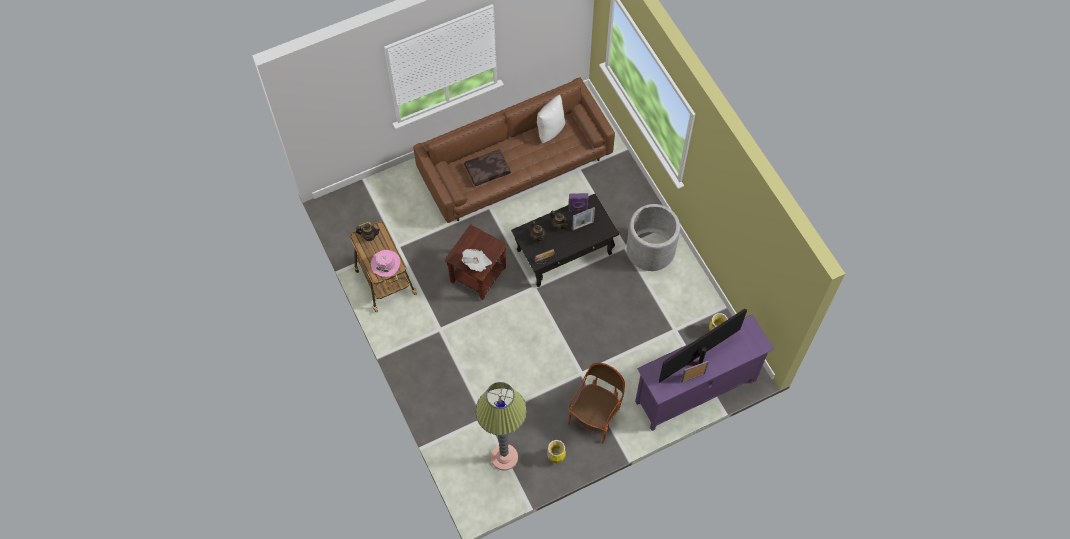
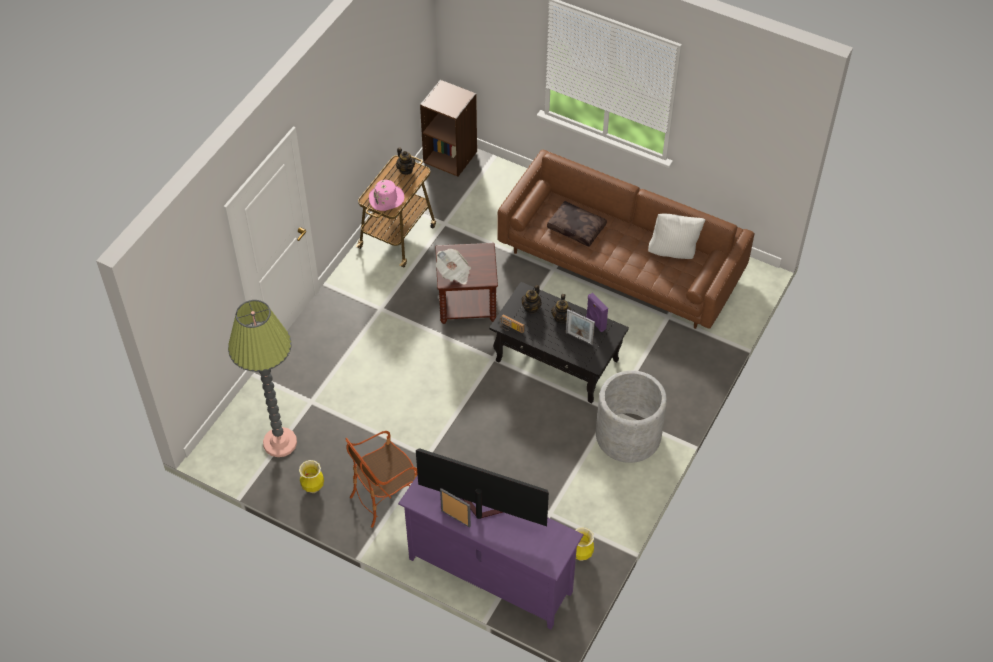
camera: 55 degrees right, 10 degrees down
(341, 205) = (450, 156): none -> brown bookcase
(595, 417) = (385, 497): armchair -> armchair turned 150 degrees clockwise

